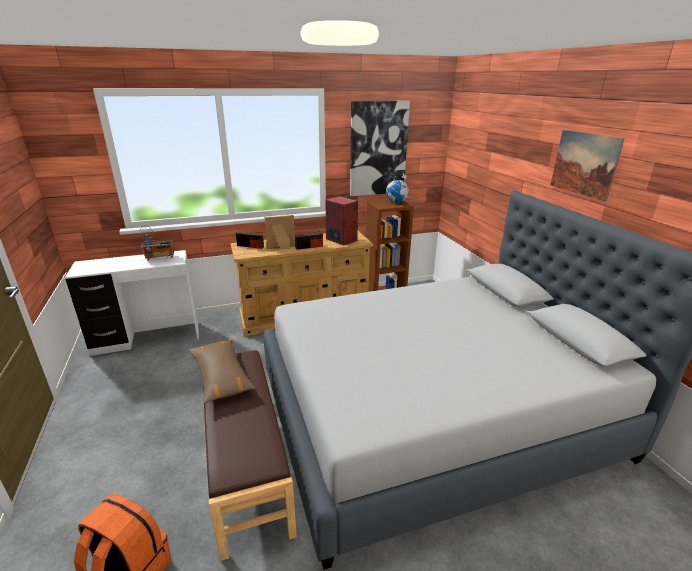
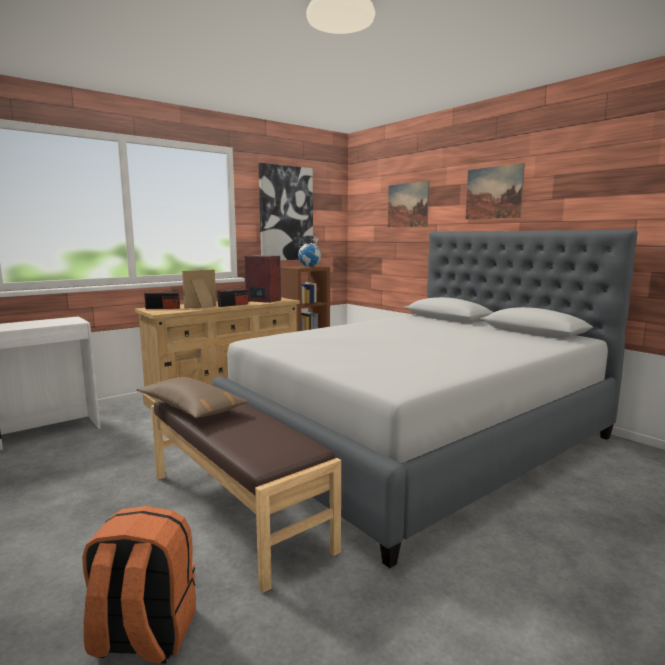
camera: 20 degrees left, 15 degrees down
(160, 257) = (50, 321): radio -> none
(499, 152) = (407, 205): none -> picture

